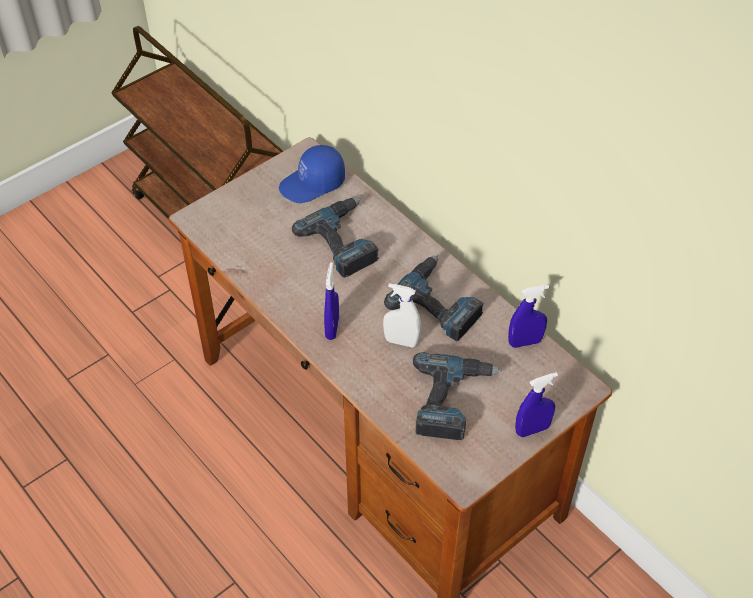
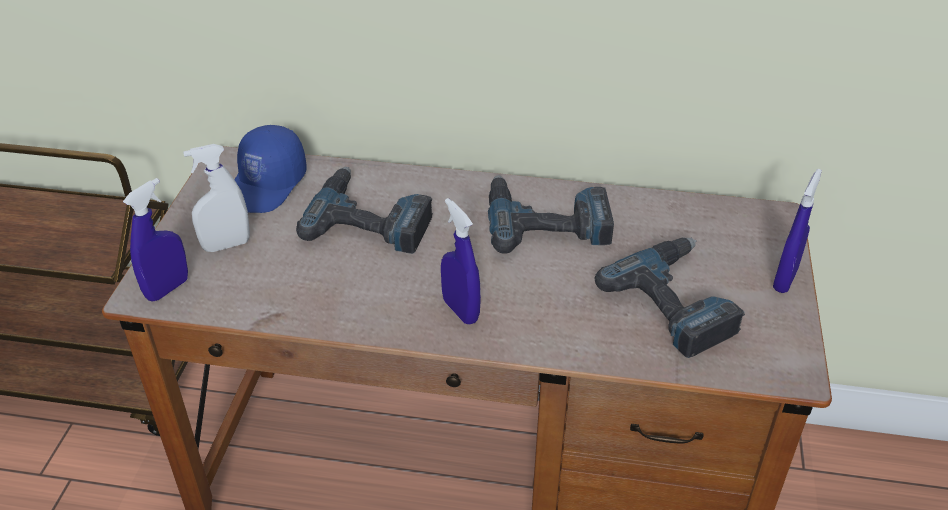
camera: 40 degrees left, 10 degrees down
(401, 341) = (553, 278): white spray bottle -> white spray bottle (226, 245)
(525, 342) = (673, 208): blue spray bottle -> blue spray bottle (167, 289)

